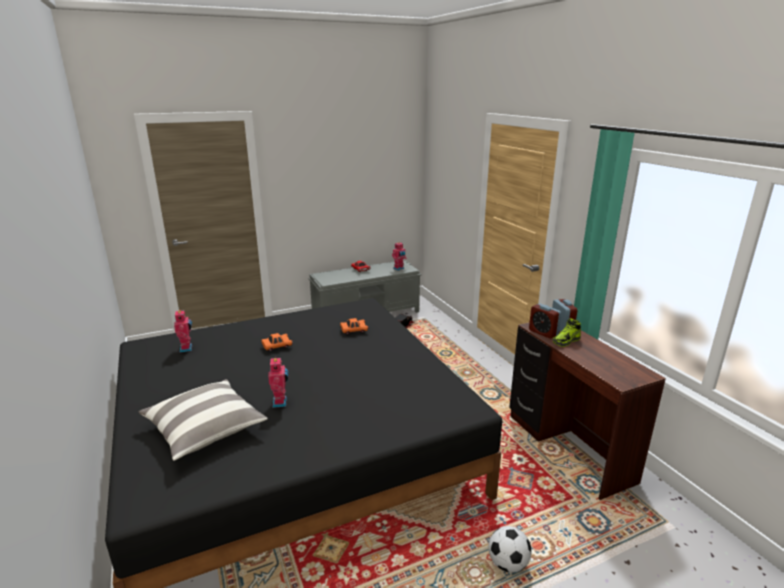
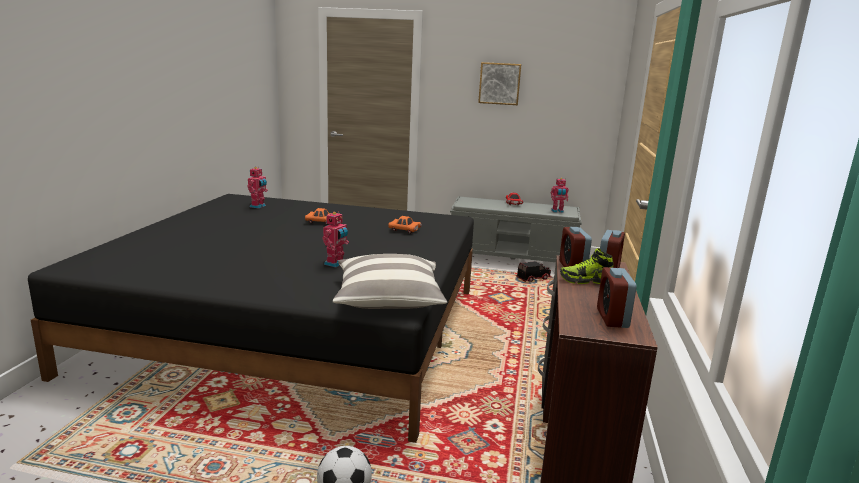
camera: 35 degrees right, 5 degrees down
(205, 429) = (178, 247): pillow -> pillow (388, 299)
(281, 402) = (255, 251): toy robot -> toy robot (336, 264)
(331, 171) = (499, 83): none -> picture
(621, 366) = (612, 318): none -> alarm clock

